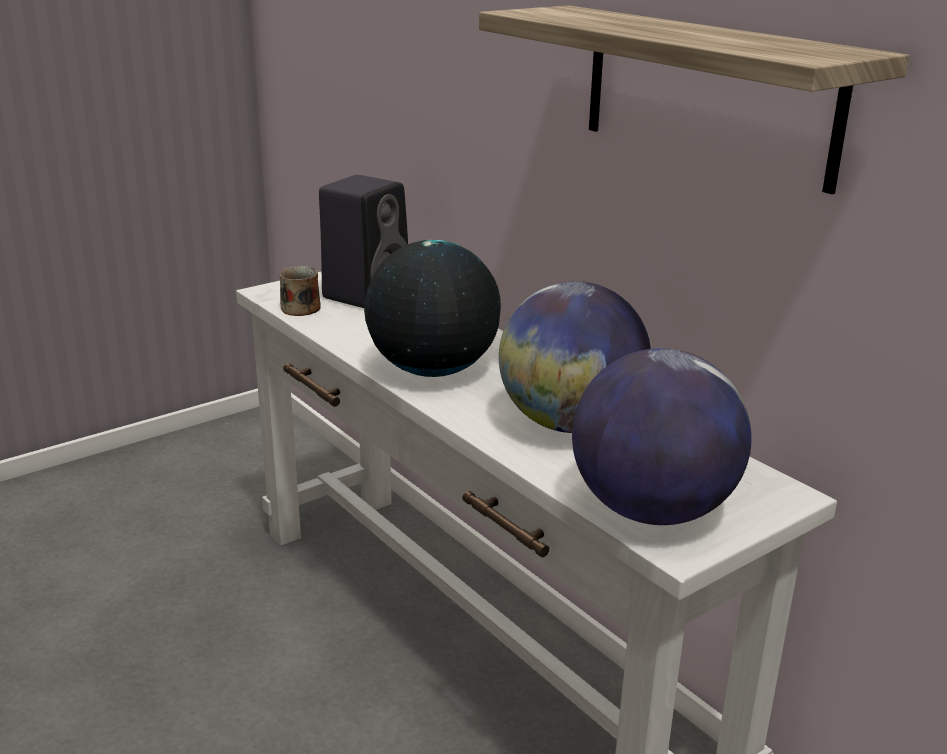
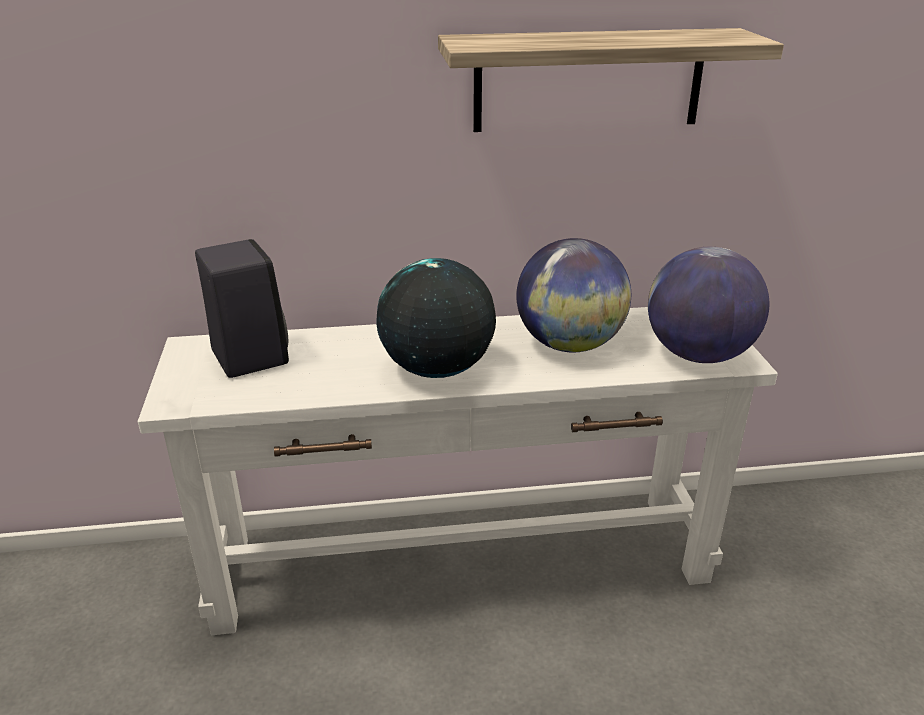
camera: 60 degrees left, 5 degrees up
(300, 307) = (234, 396): mug -> none

